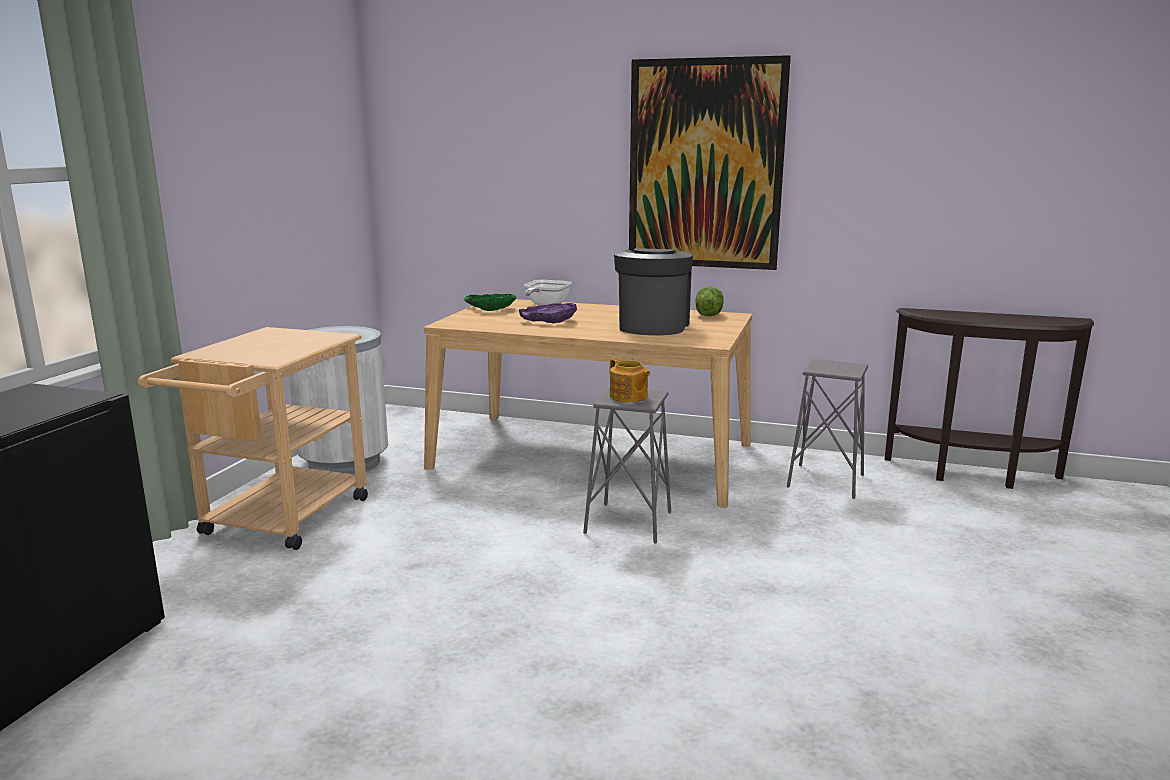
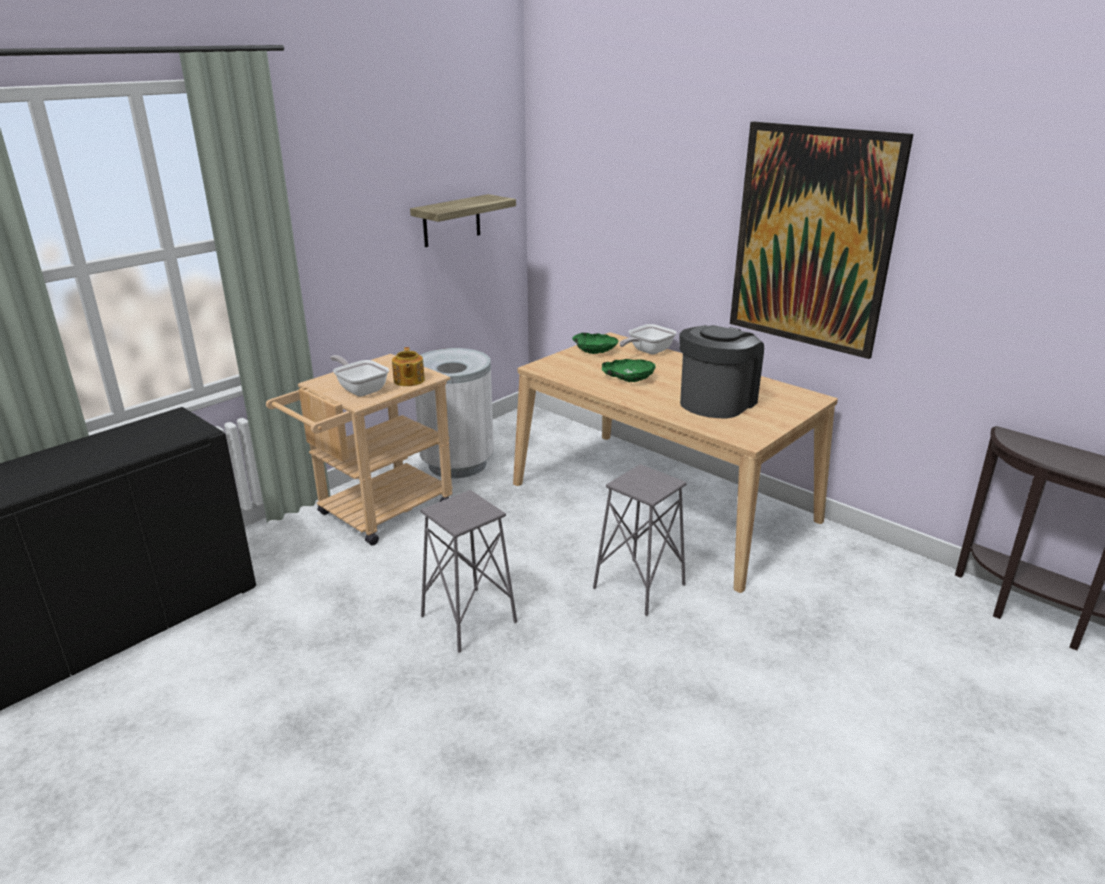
camera: 25 degrees right, 10 degrees up
(263, 352) = (360, 389): none -> frying pan
(305, 183) = (451, 221): none -> shelf
(549, 321) = (628, 377): purple bowl -> green bowl
(628, 397) = (643, 482): teapot -> teapot (408, 380)
(708, 315) = (789, 393): lettuce -> none
(825, 481) = (866, 586): grey stool -> grey stool (468, 619)

